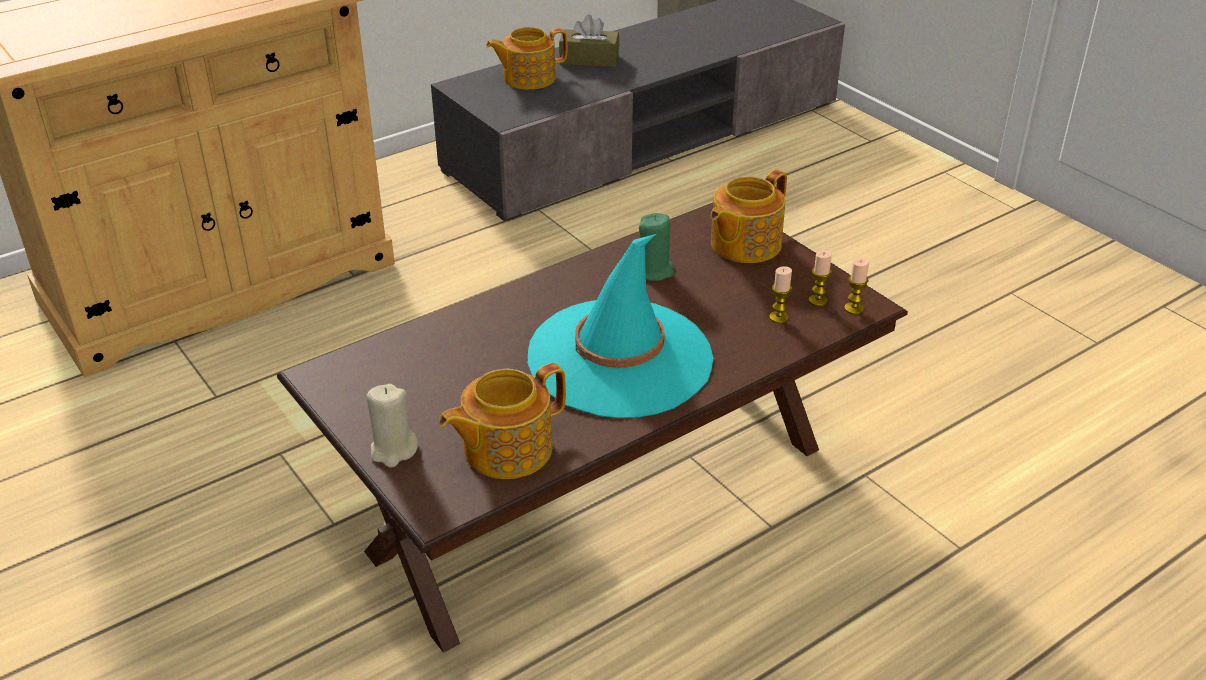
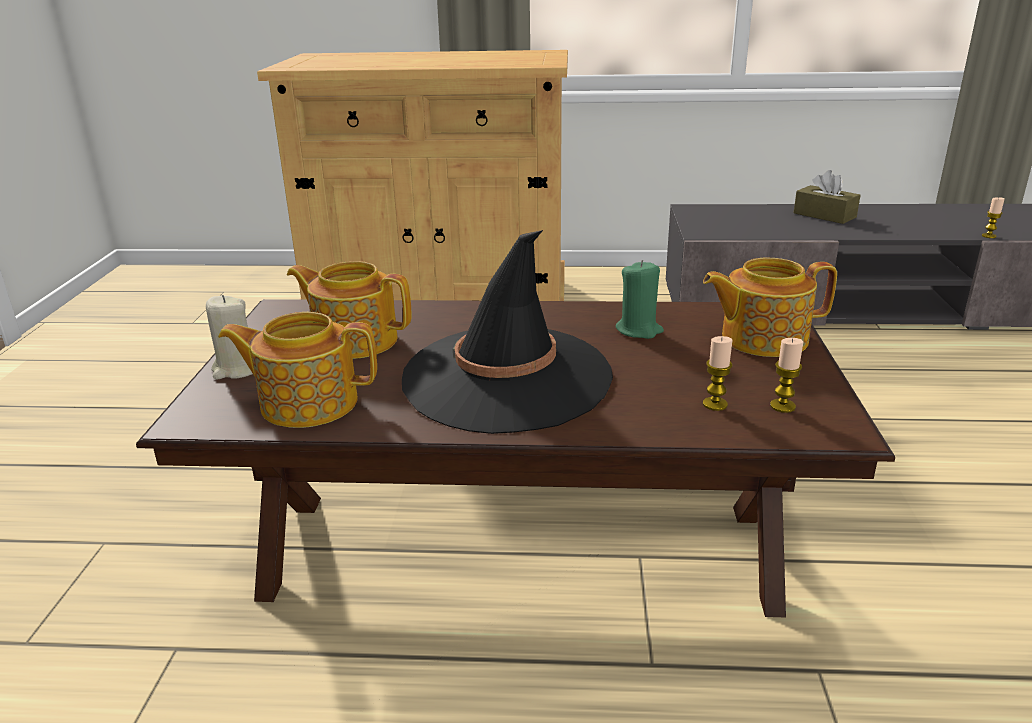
camera: 40 degrees right, 10 degrees down
(528, 78) = (753, 215): teapot -> teapot (354, 340)
(620, 358) = (506, 378): turquoise hat -> black hat
(854, 309) = (818, 428): candle -> candle (989, 236)

